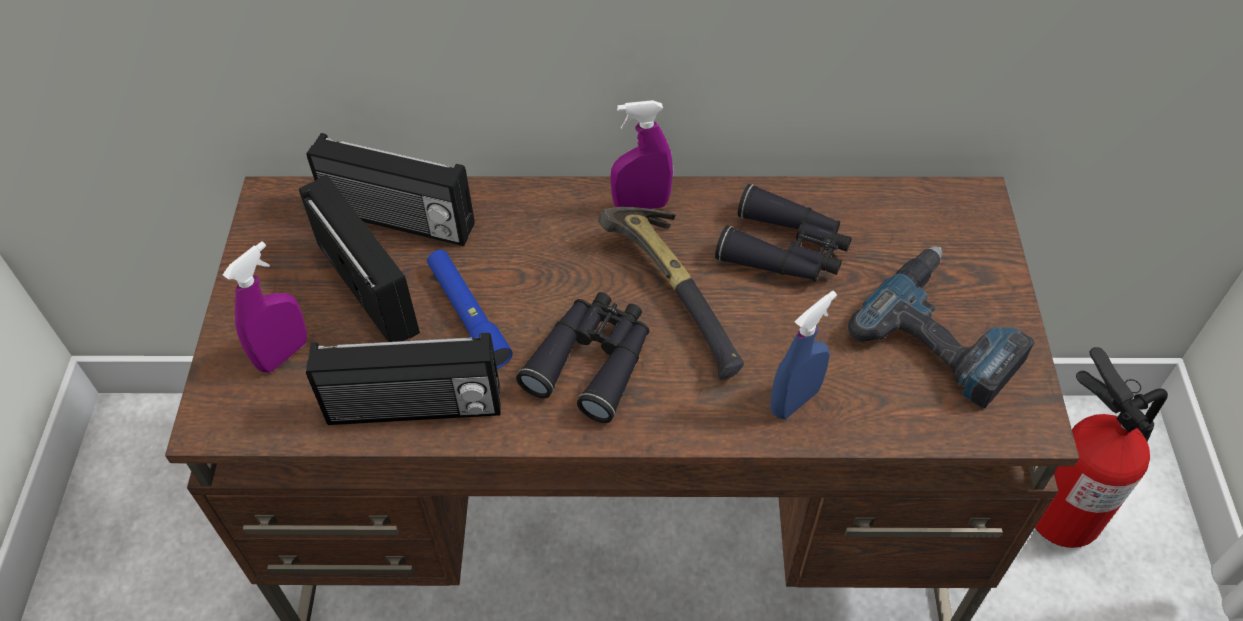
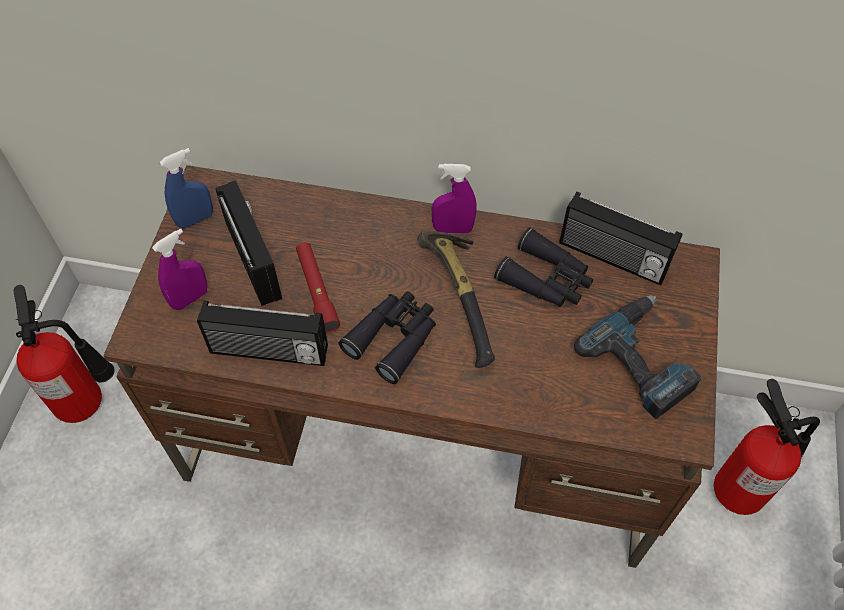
camera: 10 degrees right, 5 degrees up
(134, 552) = (87, 399): none -> fire extinguisher
(398, 221) = (283, 214): radio -> radio (612, 258)
(468, 315) = (317, 291): blue flashlight -> red flashlight
(795, 401) = (525, 390): blue spray bottle -> blue spray bottle (195, 219)

